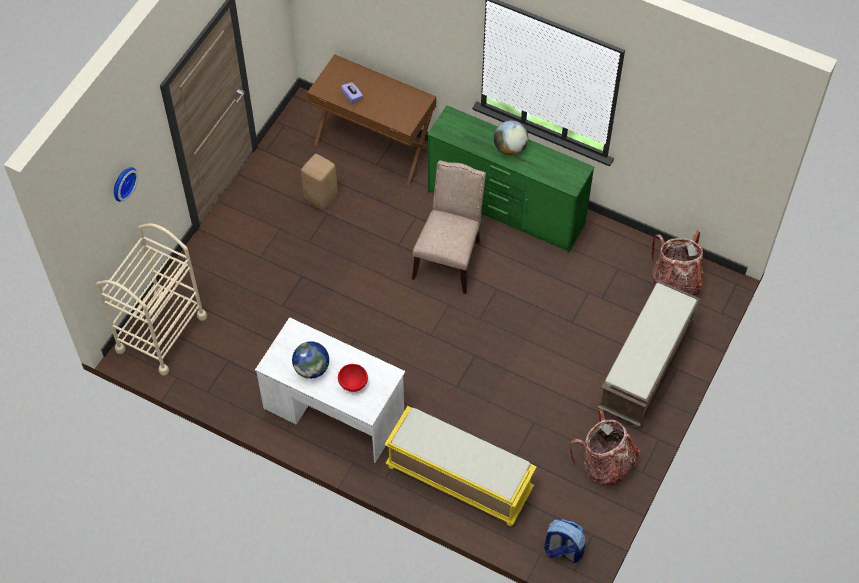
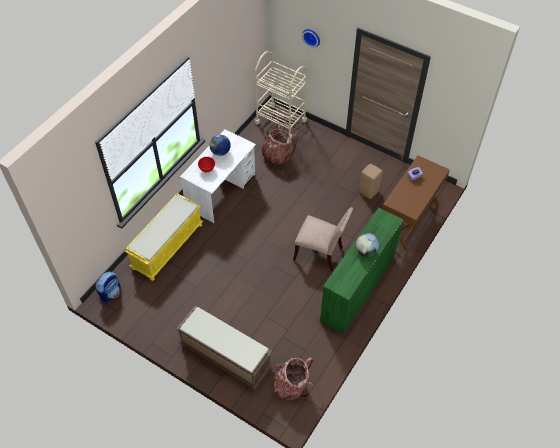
camera: 95 degrees right, 5 degrees down
(605, 464) = (161, 323): backpack -> backpack (277, 157)

